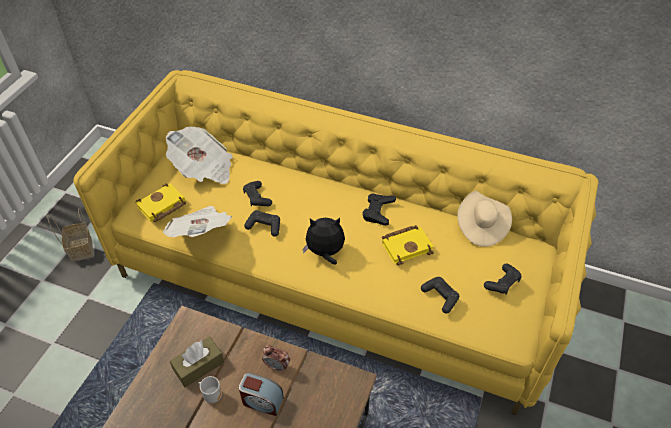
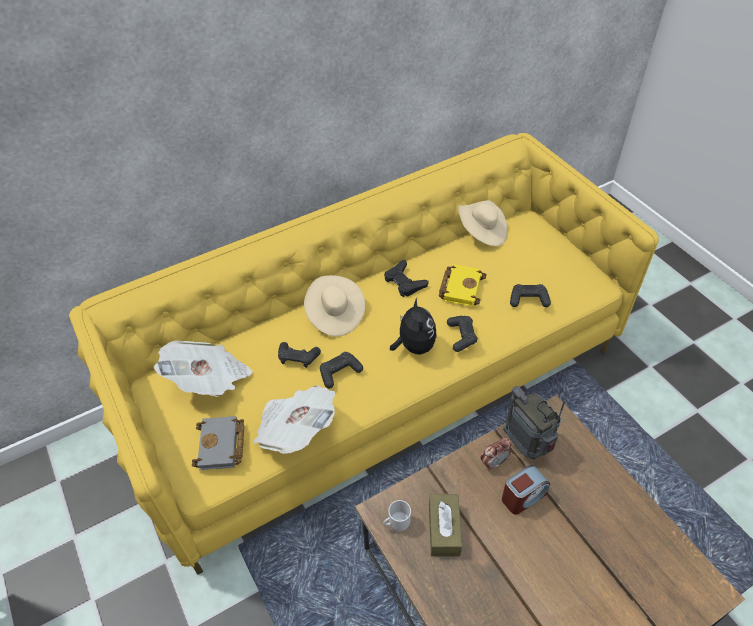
camera: 50 degrees left, 0 degrees up
(80, 248) = (110, 600): basket -> none
(161, 207) = (222, 446): yellow book -> grey book
(212, 395) = (486, 535): mug -> mug (397, 523)
(309, 380) = (527, 445): none -> radio
(310, 193) = (335, 315): none -> beige hat
(325, 253) = (414, 346): plush toy -> plush toy turned 135 degrees clockwise
(502, 283) = (548, 255): black game controller -> black game controller (461, 336)

